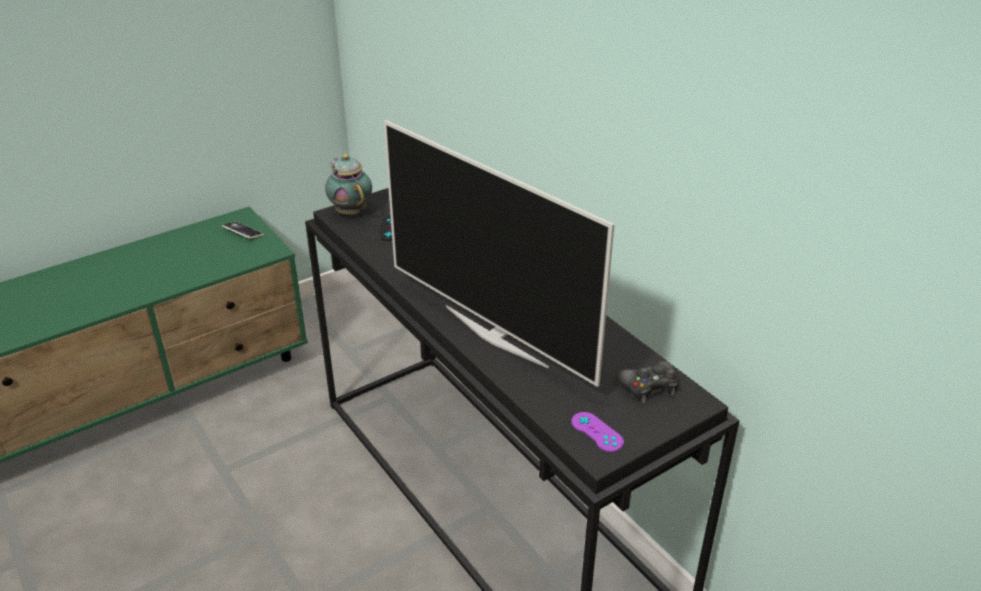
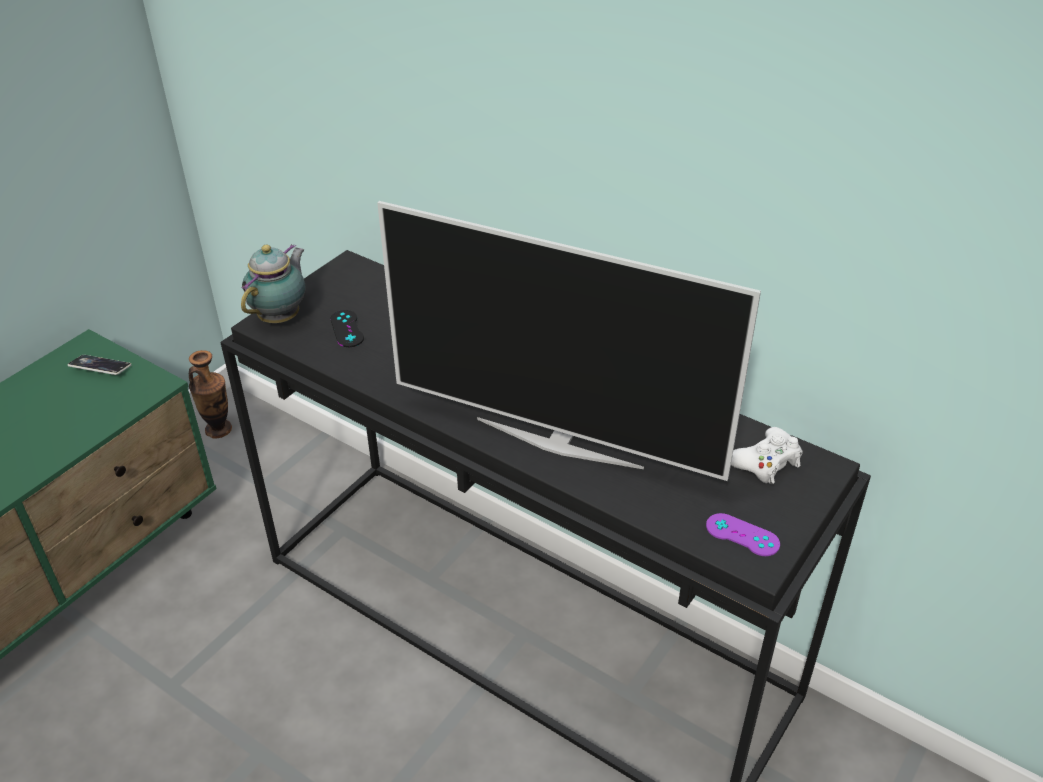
camera: 20 degrees left, 5 degrees up
(335, 307) = (218, 429): none -> vase
(350, 211) = (282, 317): teapot -> teapot turned 75 degrees clockwise
(649, 387) = (766, 462): black game controller -> white game controller

